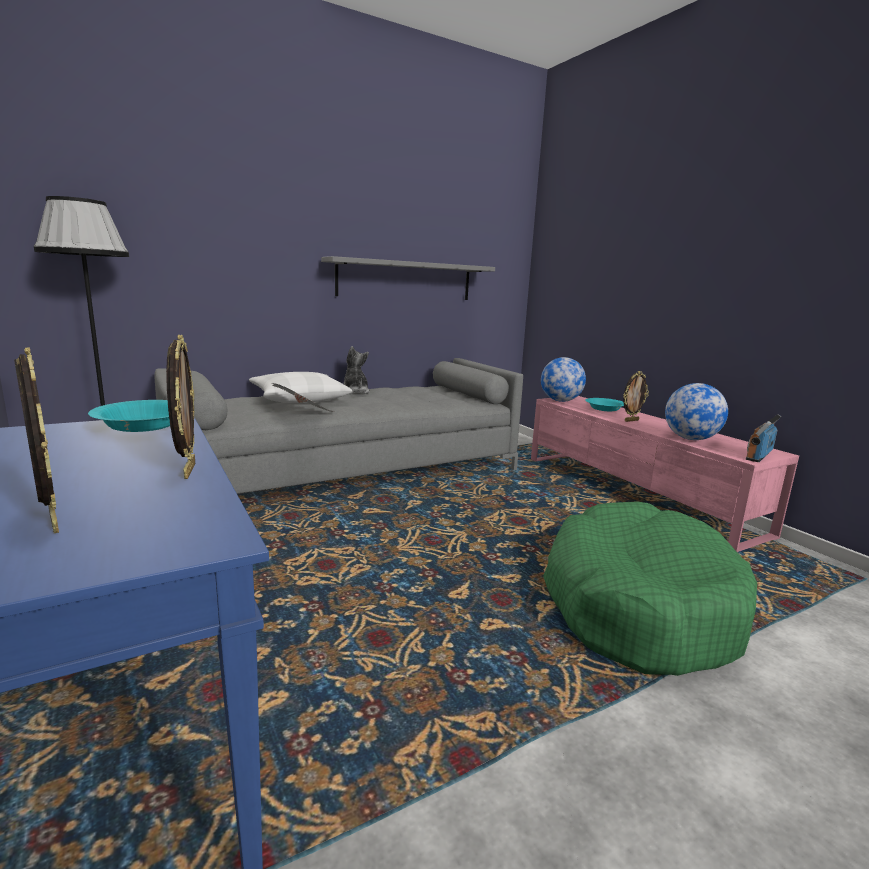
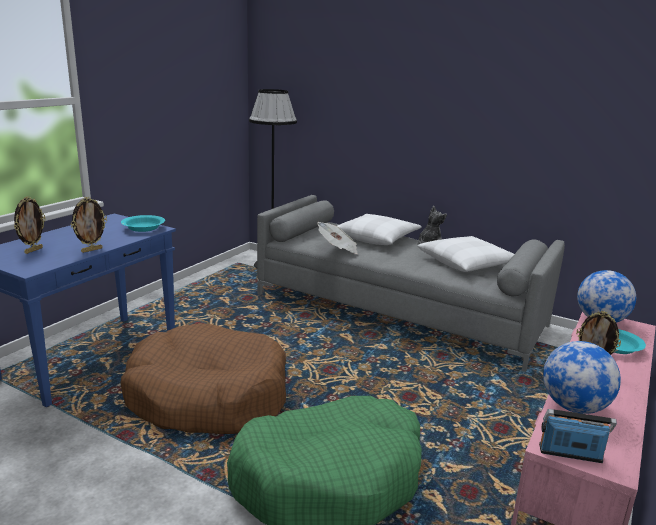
camera: 60 degrees right, 5 degrees up
(405, 280) = (512, 152): grey shelf -> none
(413, 642) = (208, 396): none -> brown dog bed
(417, 394) = (467, 263): none -> white pillow

